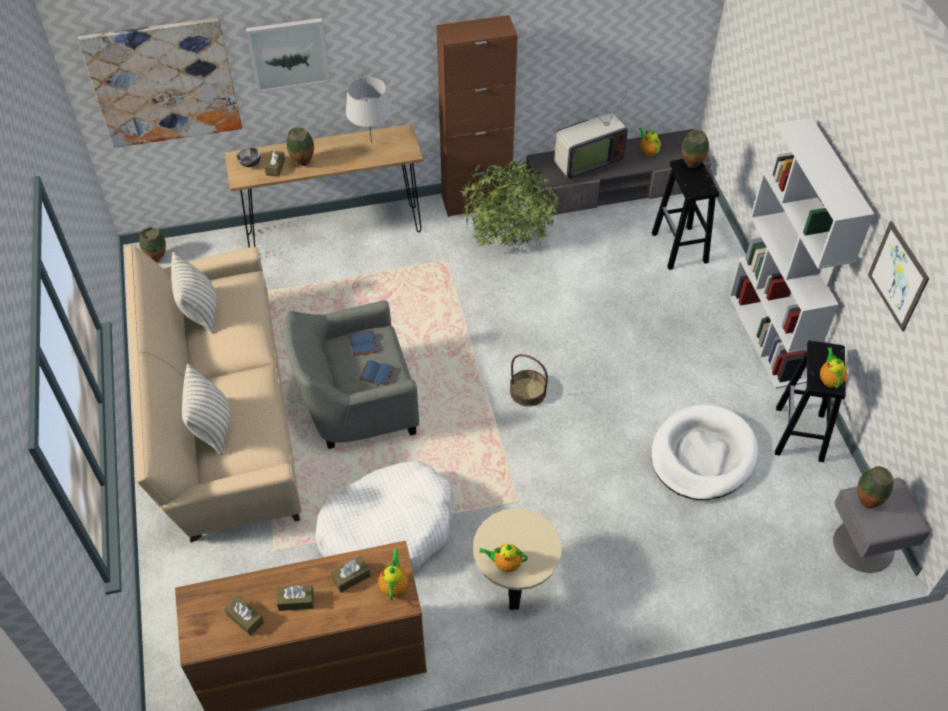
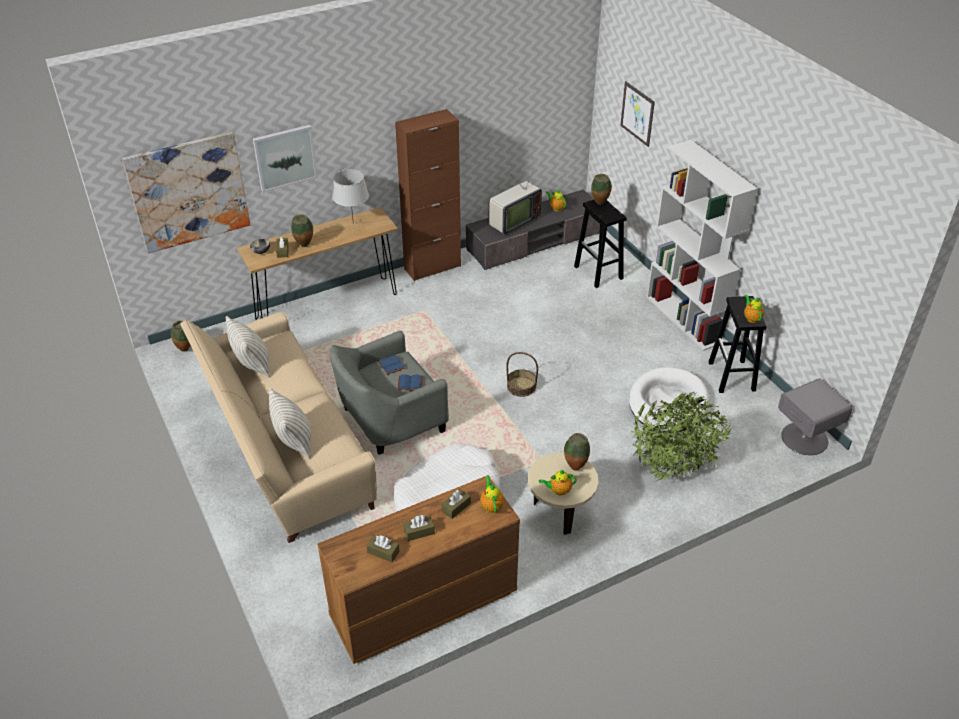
camera: 15 degrees left, 10 degrees down
(507, 242) = (466, 290): potted plant -> potted plant (672, 470)
(865, 502) = (802, 397): vase -> vase (575, 467)
(898, 276) = (785, 227): picture -> picture (637, 113)

